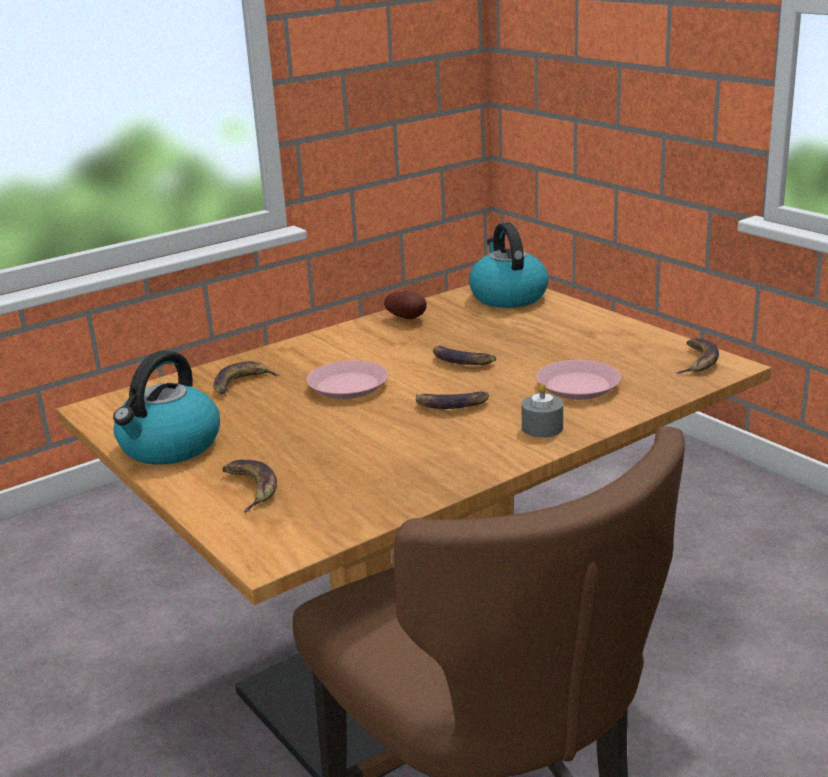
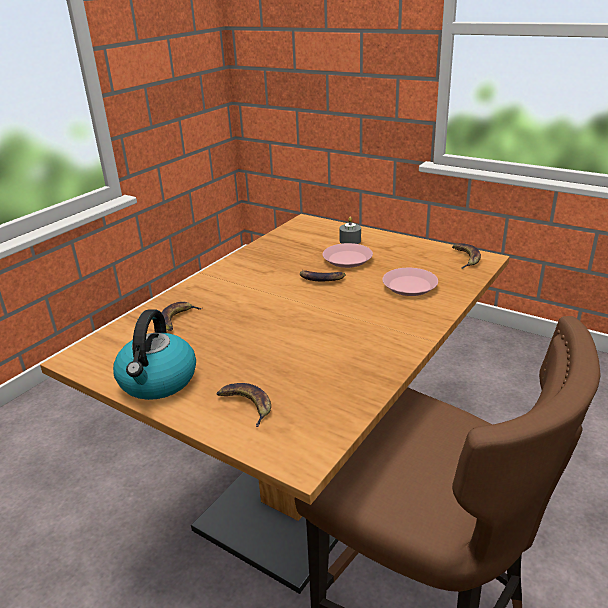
camera: 20 degrees left, 5 degrees up
(348, 386) = (257, 309): pink plate -> pink plate (347, 259)
(408, 318) = (261, 253): potato -> none
(451, 404) = (339, 312): banana -> none
(507, 296) = (315, 229): kettle -> none
(542, 428) = (411, 320): grey candle -> grey candle (350, 241)

